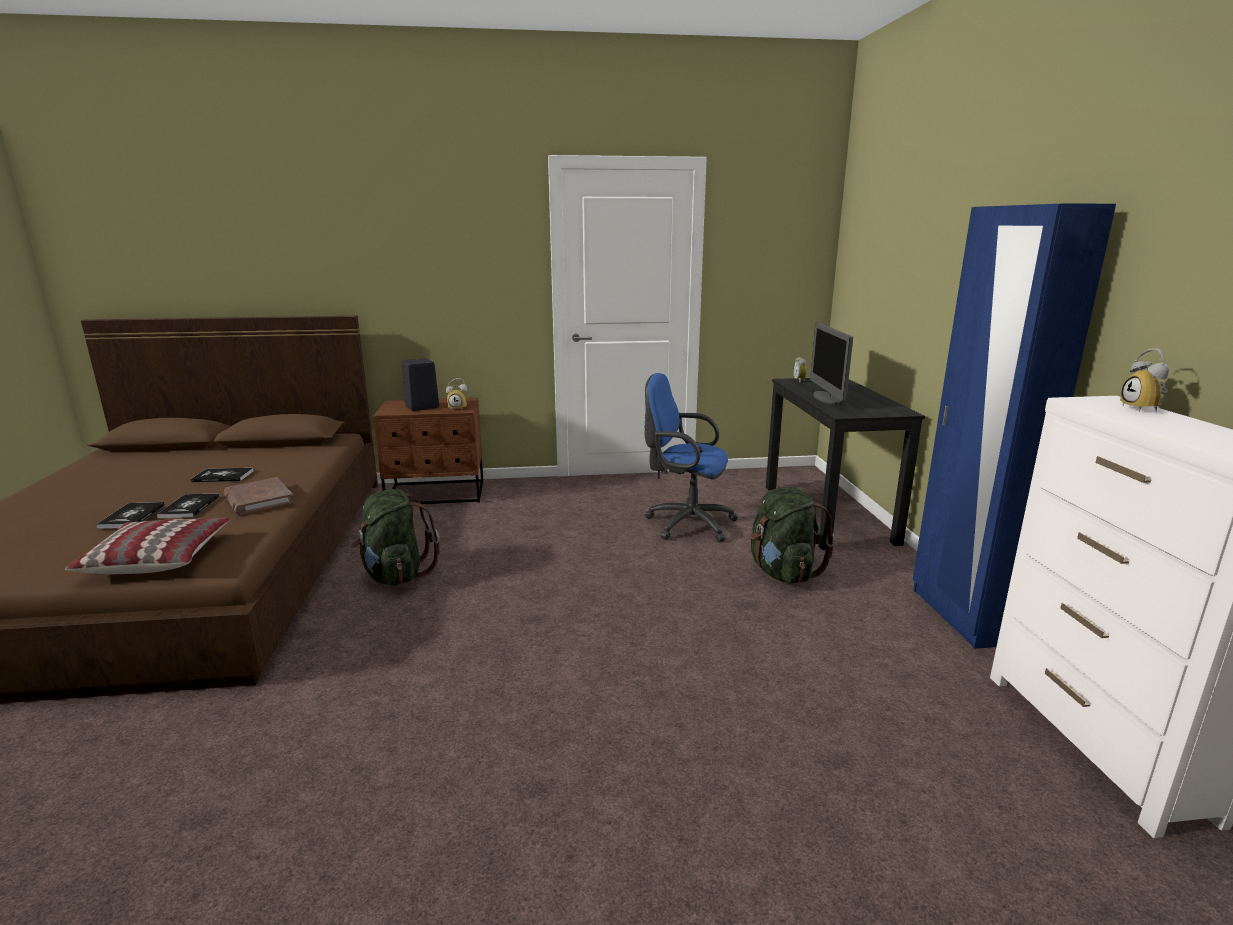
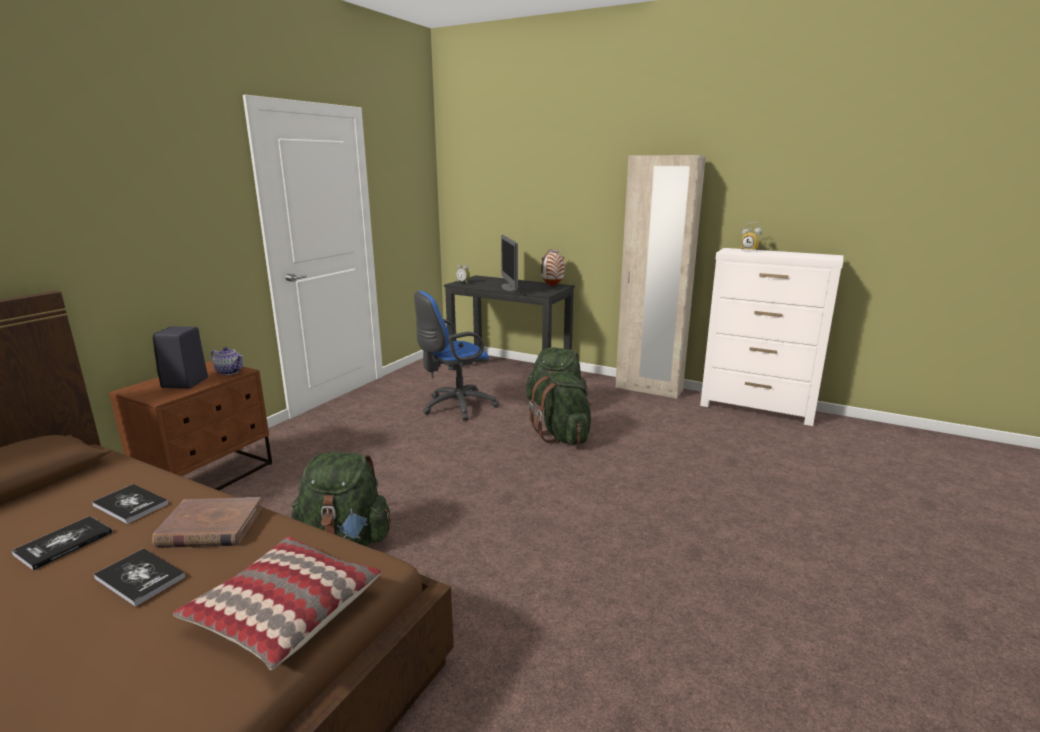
camera: 55 degrees left, 0 degrees up
(132, 516) = (89, 628): book -> book (130, 505)
(458, 408) = (229, 372): alarm clock -> teapot
(710, 603) = (563, 437): none -> green backpack
(826, 398) = (509, 288): monitor -> monitor turned 45 degrees clockwise
(887, 409) = (552, 286): none -> vase
(960, 616) = (648, 389): blue wardrobe -> beige wardrobe

